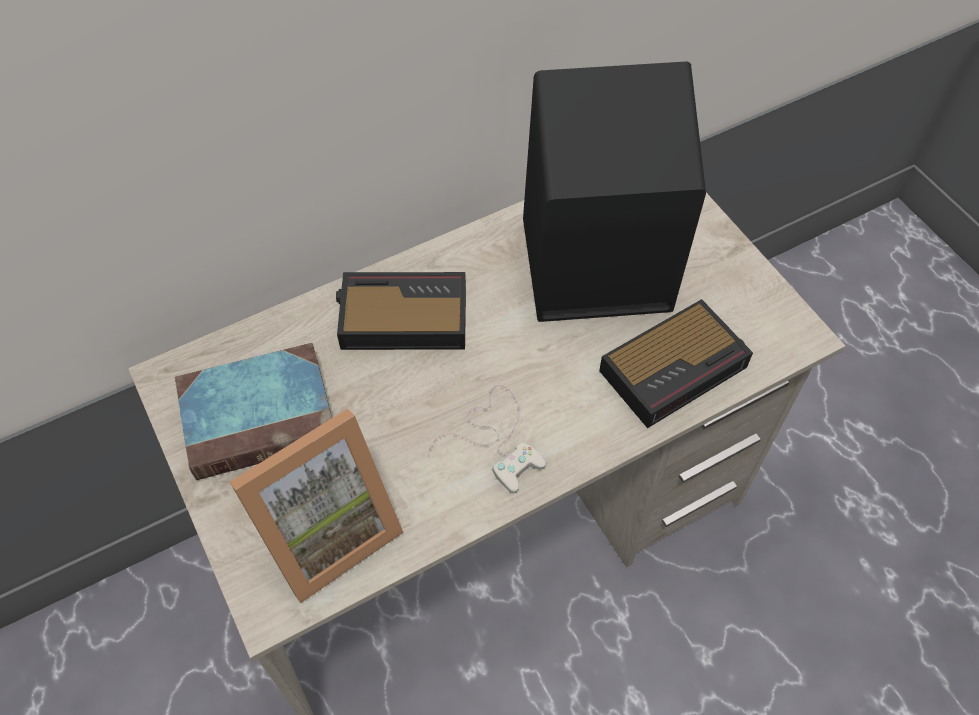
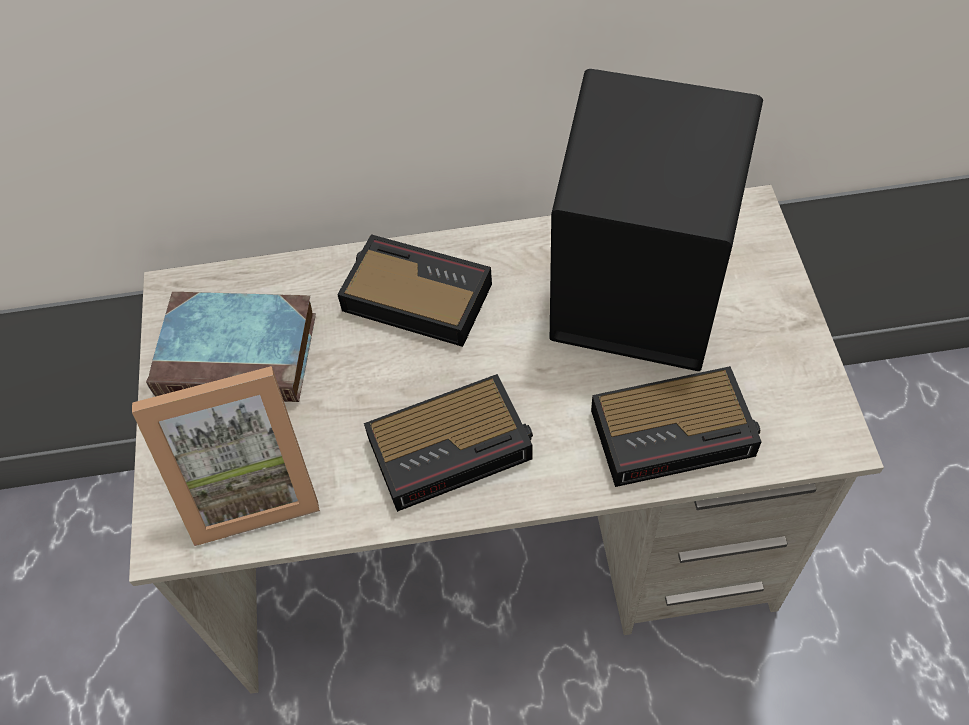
camera: 25 degrees right, 0 degrees up
(496, 438) = (453, 447): white game controller -> alarm clock

